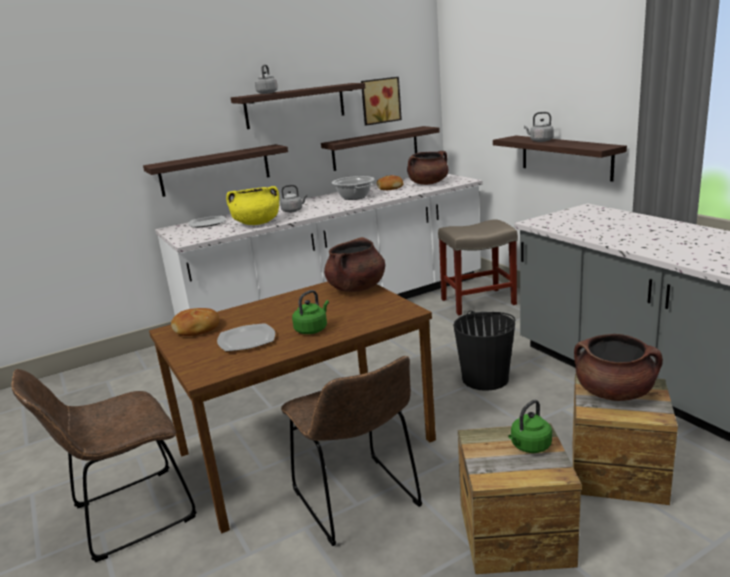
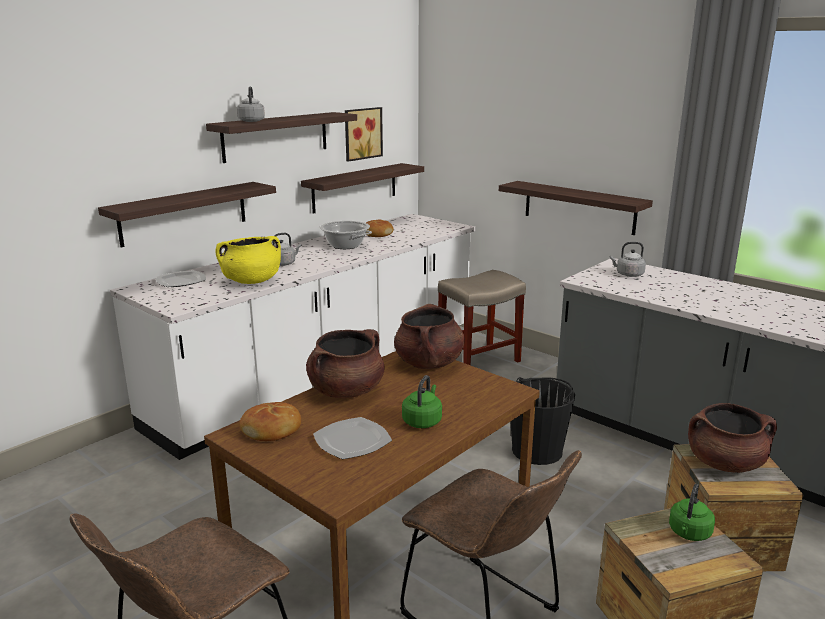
camera: 20 degrees left, 0 degrees up
(428, 183) = (418, 229): brown cooking pot -> brown cooking pot (346, 391)
(540, 141) = (555, 190): grey kettle -> grey kettle (628, 274)

